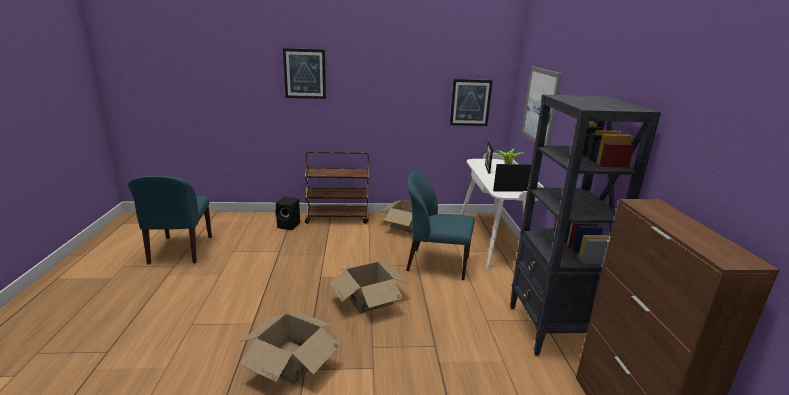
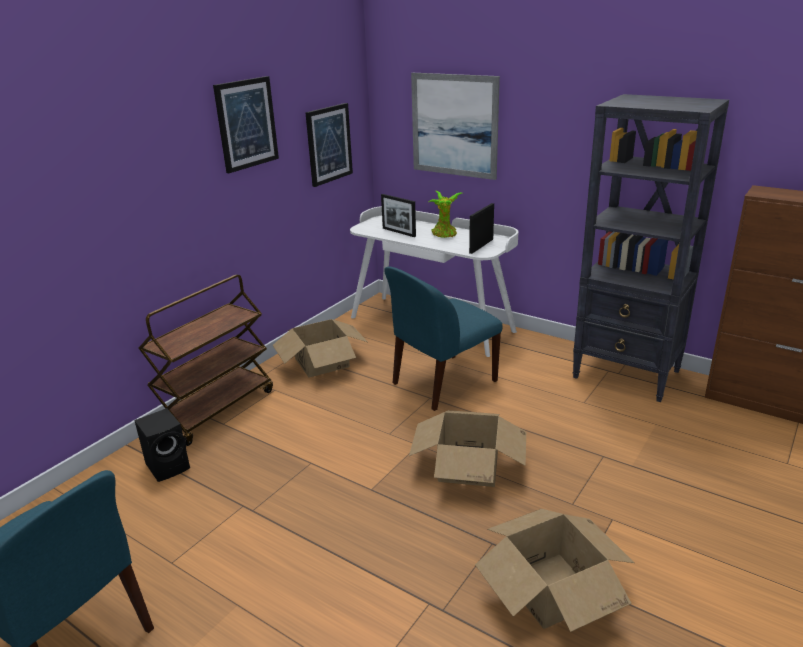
camera: 50 degrees left, 5 degrees up
(305, 73) = (90, 162): picture -> picture (246, 124)

